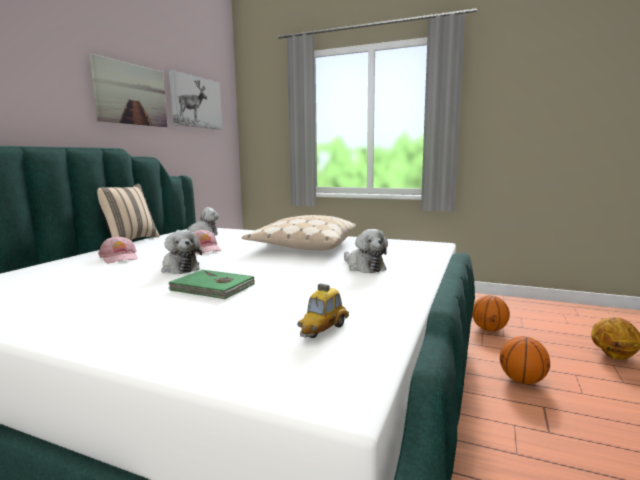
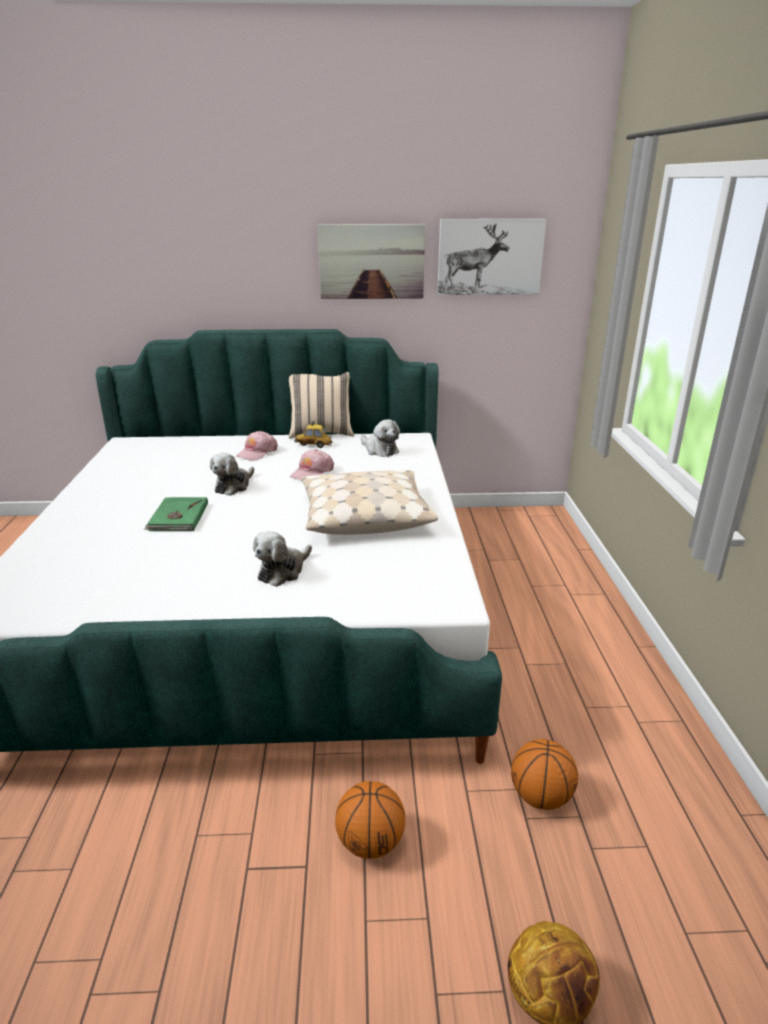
camera: 65 degrees right, 15 degrees up
(323, 330) = (81, 588): toy car -> toy car (313, 445)

